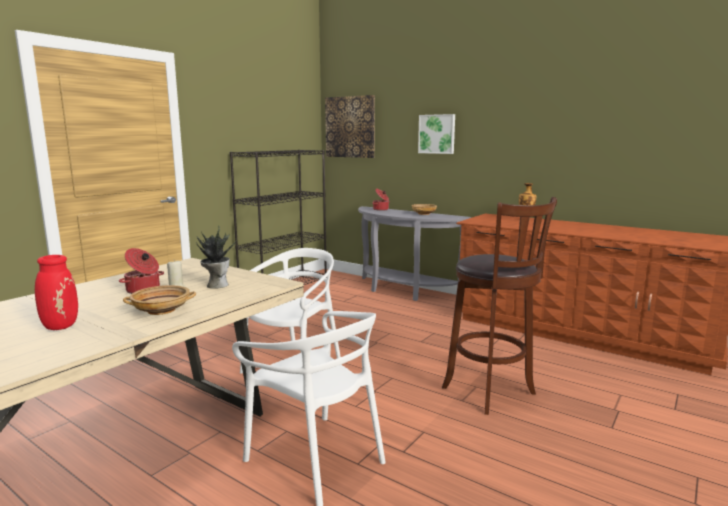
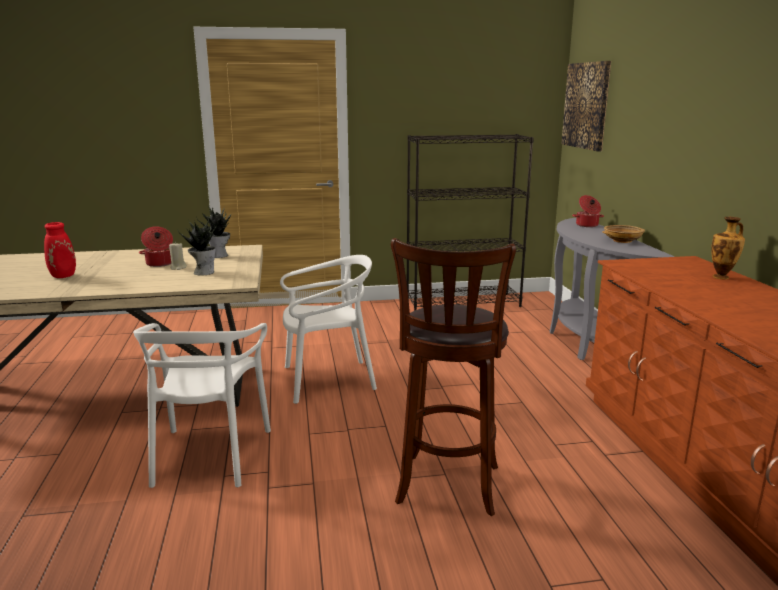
camera: 45 degrees right, 5 degrees up
(162, 310) = (125, 281): beige bowl -> none
(183, 272) = (219, 255): none -> potted plant
(437, 134) = (662, 122): picture -> none

